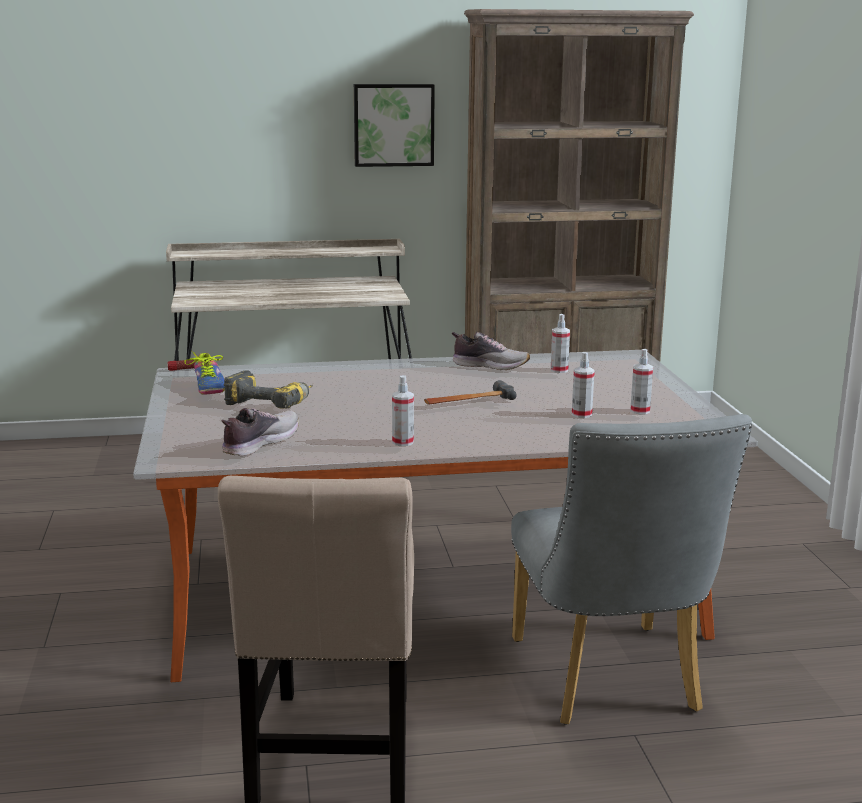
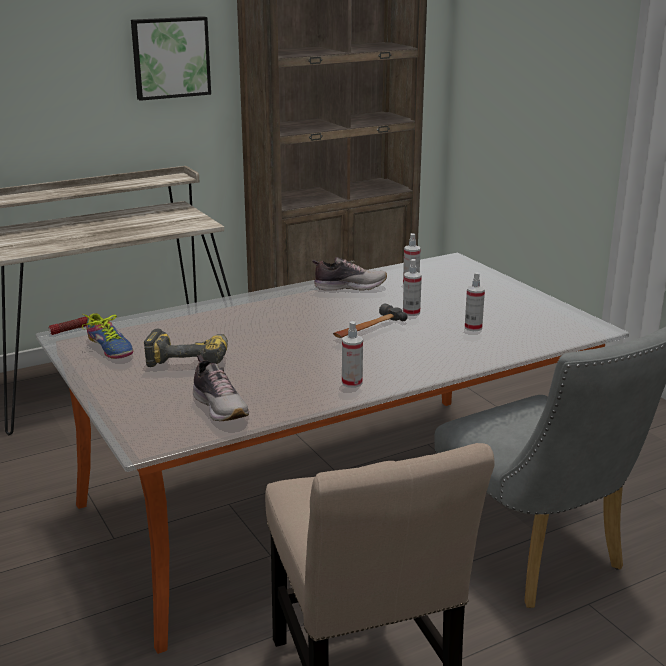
camera: 20 degrees left, 5 degrees up
(259, 443) = (221, 407): shoe -> shoe turned 135 degrees clockwise
(640, 411) = (515, 316): spray bottle -> spray bottle (411, 312)

